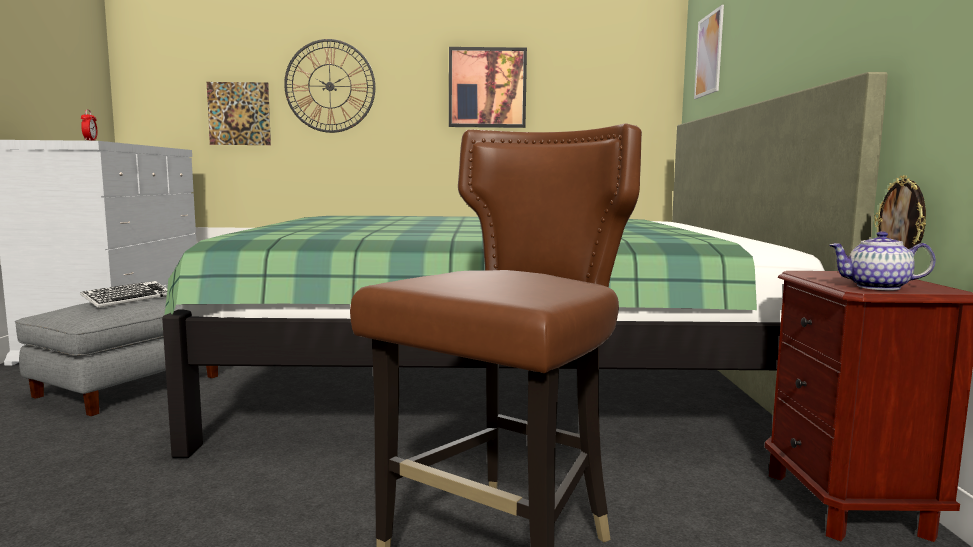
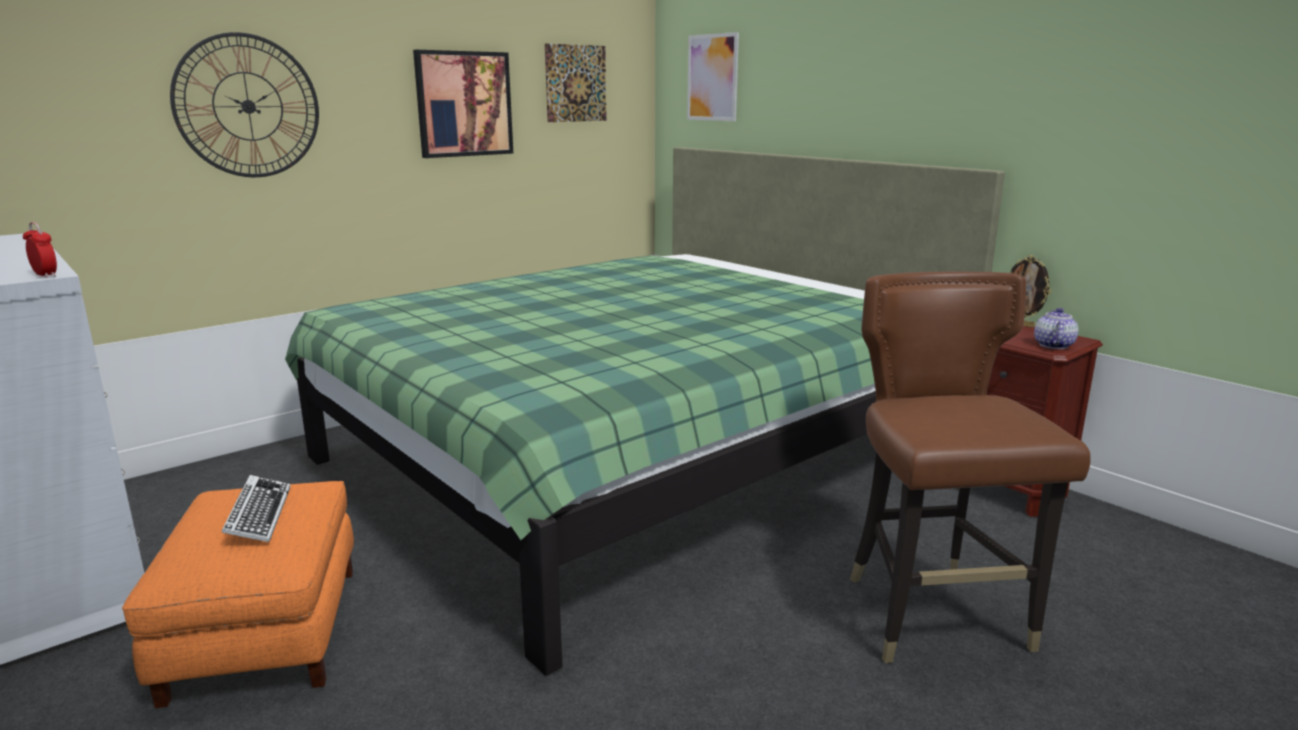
camera: 40 degrees left, 10 degrees up
(129, 386) = (264, 631): grey ottoman -> orange ottoman
(239, 113) = (92, 157): picture -> picture (576, 83)
(877, 287) = (1052, 345): teapot -> teapot turned 135 degrees clockwise

